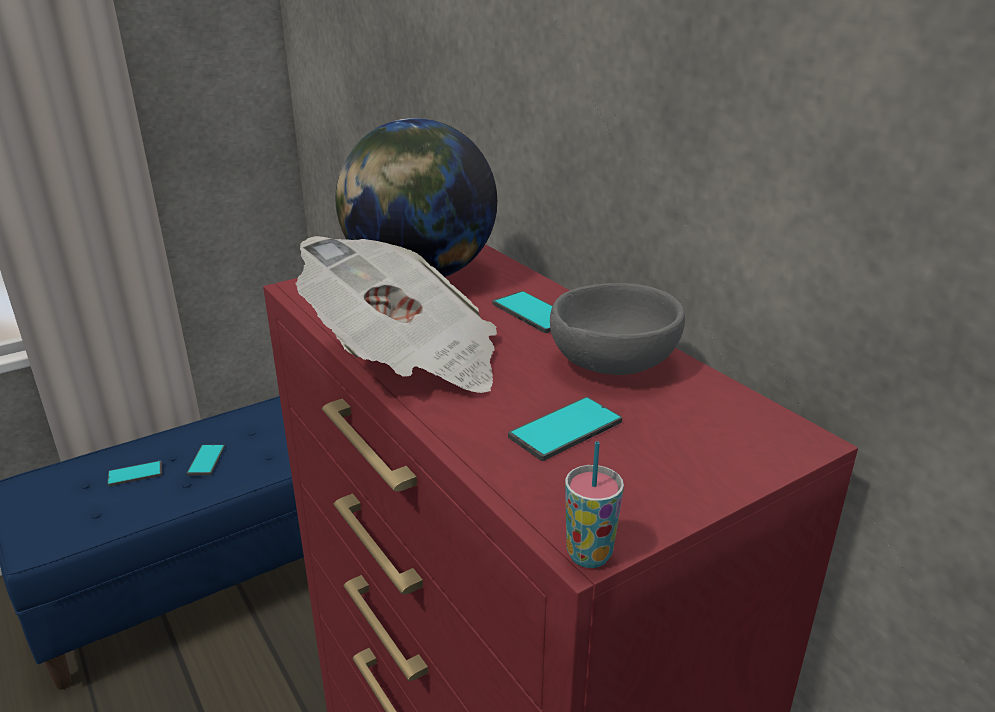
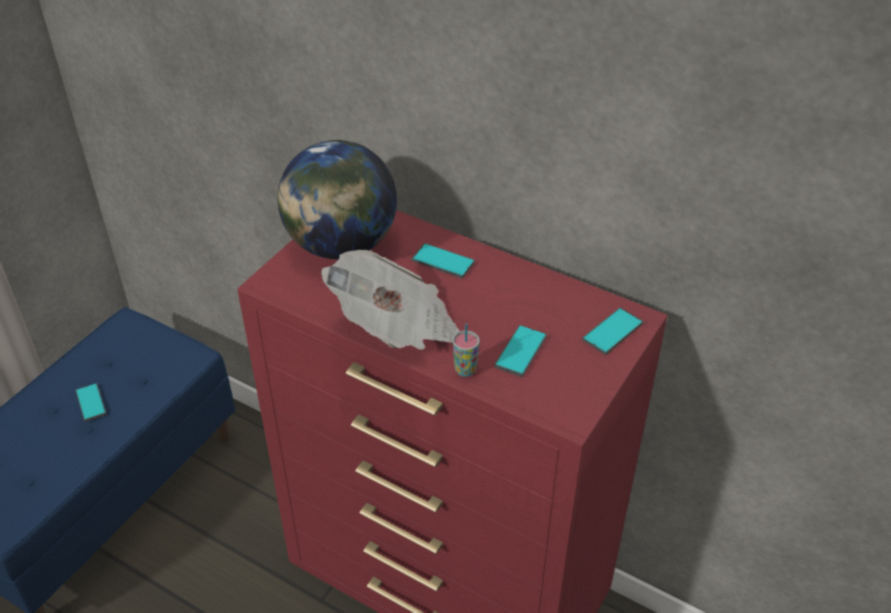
camera: 25 degrees left, 15 degrees up
(135, 474) = (35, 436): phone -> phone (612, 331)
(589, 555) = (576, 424): cup -> cup (465, 370)
(615, 364) = (518, 292): grey bowl -> none

